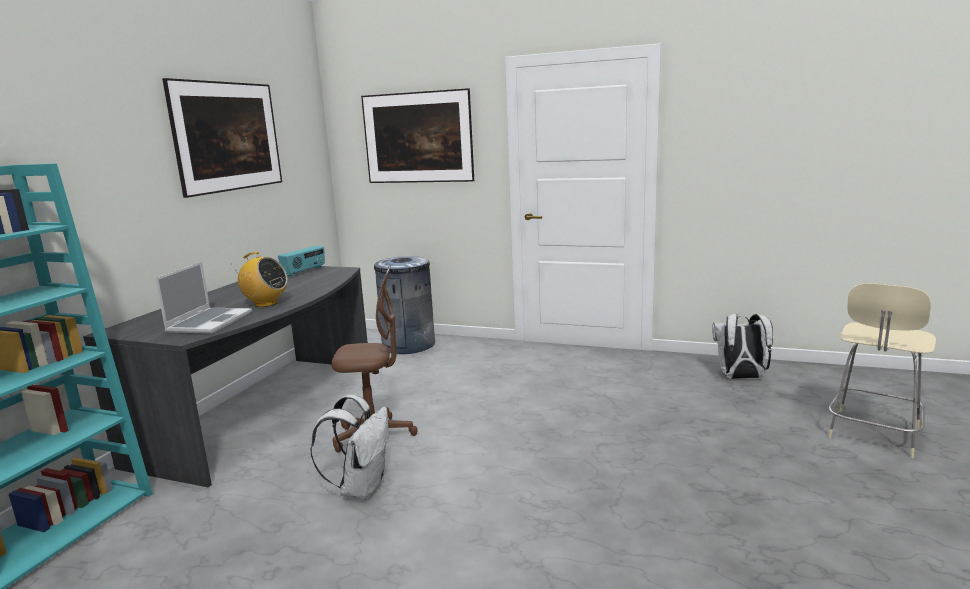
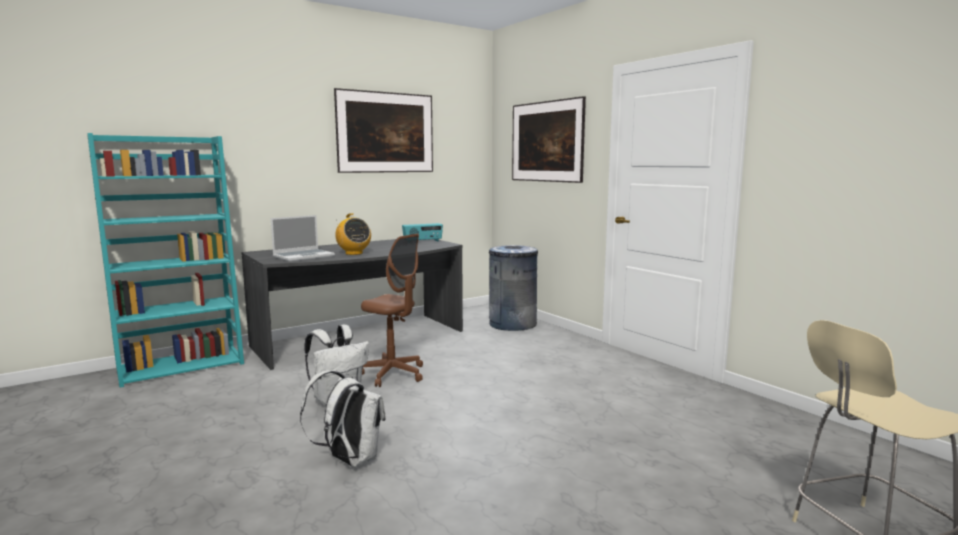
camera: 35 degrees right, 5 degrees down
(740, 378) = (784, 434): white backpack -> white backpack (349, 460)

